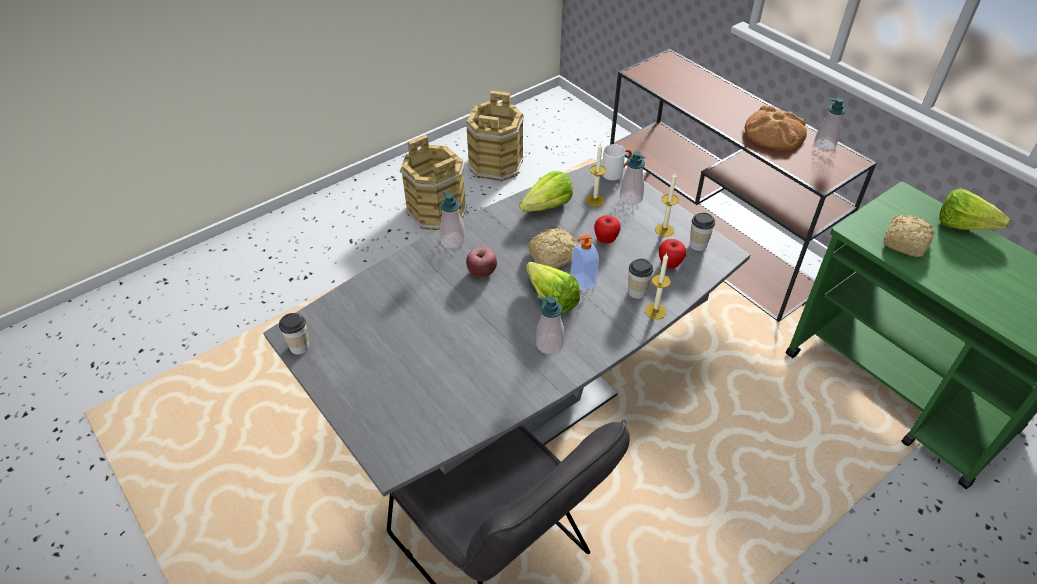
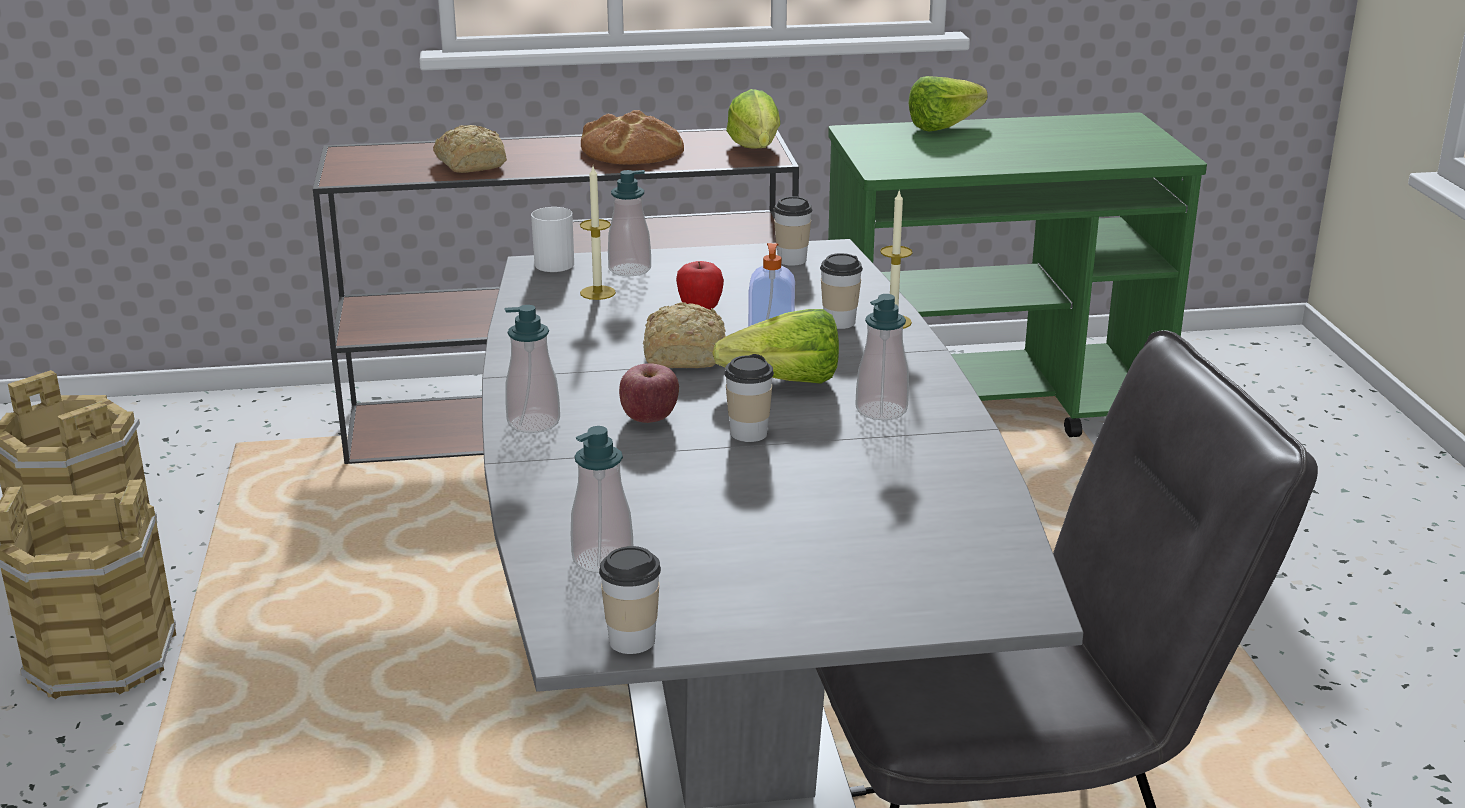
camera: 60 degrees left, 20 degrees down
(491, 309) = (748, 433): none -> cup
(542, 209) = (559, 333): lettuce -> lettuce (755, 152)
(664, 230) = (732, 269): candle -> none
(669, 264) = (808, 287): apple -> none
(824, 144) = (701, 136): soap dispenser -> soap dispenser (602, 559)
(906, 242) = (938, 156): bread -> bread (471, 164)

